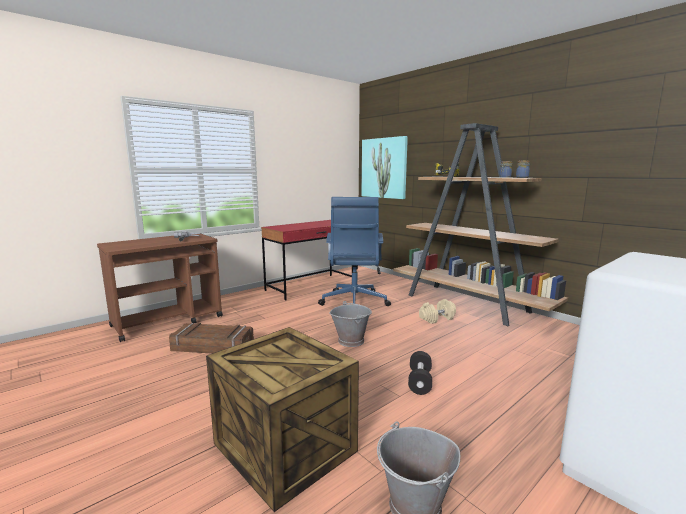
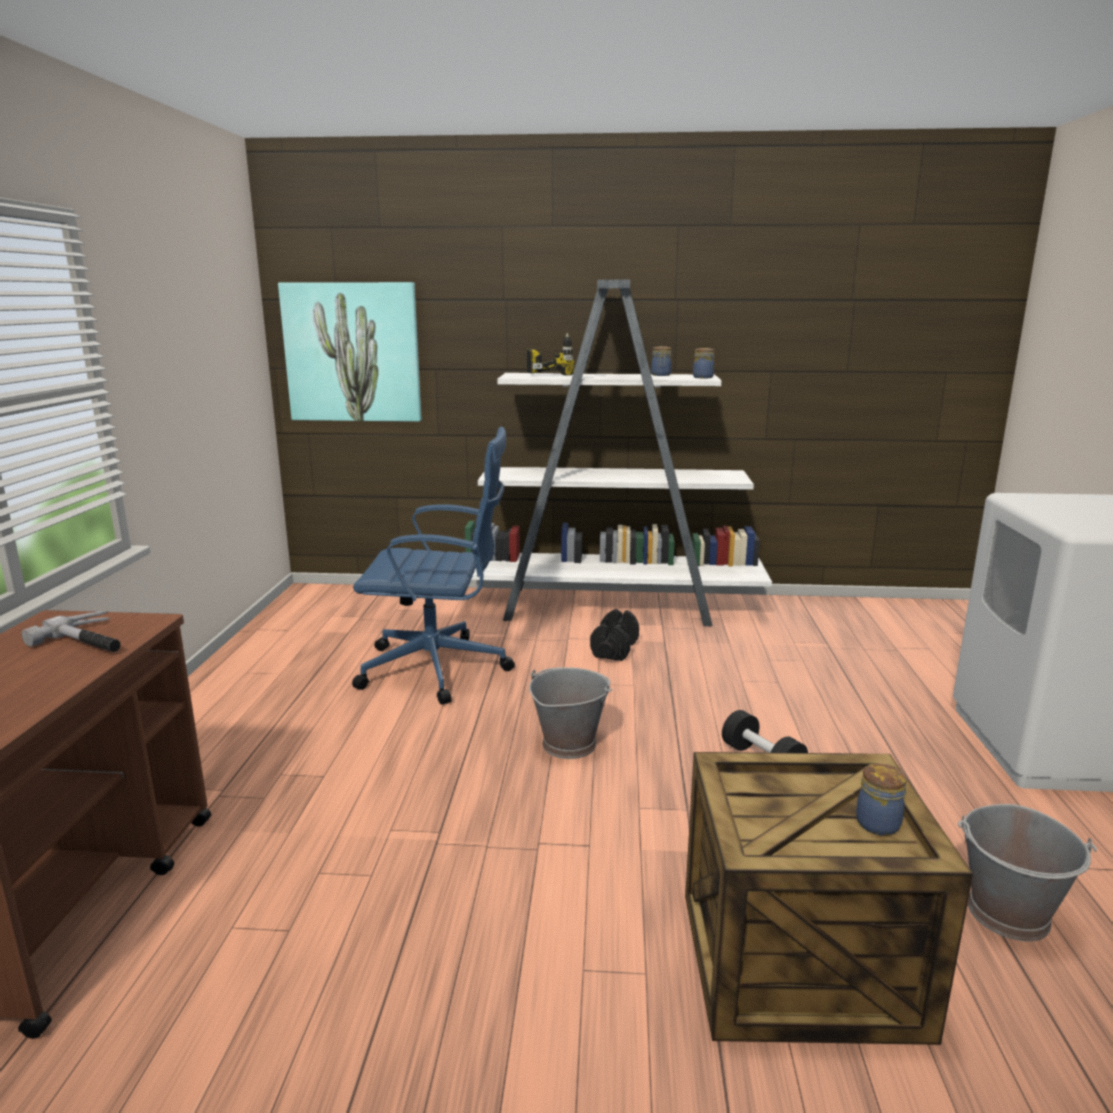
camera: 45 degrees left, 5 degrees up
(213, 346) = (337, 892): crate -> none
(293, 377) = (878, 823): none -> jar
(310, 286) = (283, 665): red desk -> none
(354, 302) = (439, 669): blue office chair -> blue office chair turned 45 degrees counterclockwise
(437, 318) = (614, 649): beige dumbbell -> black dumbbell
(468, 304) = (611, 607): brown bookcase -> white bookcase

